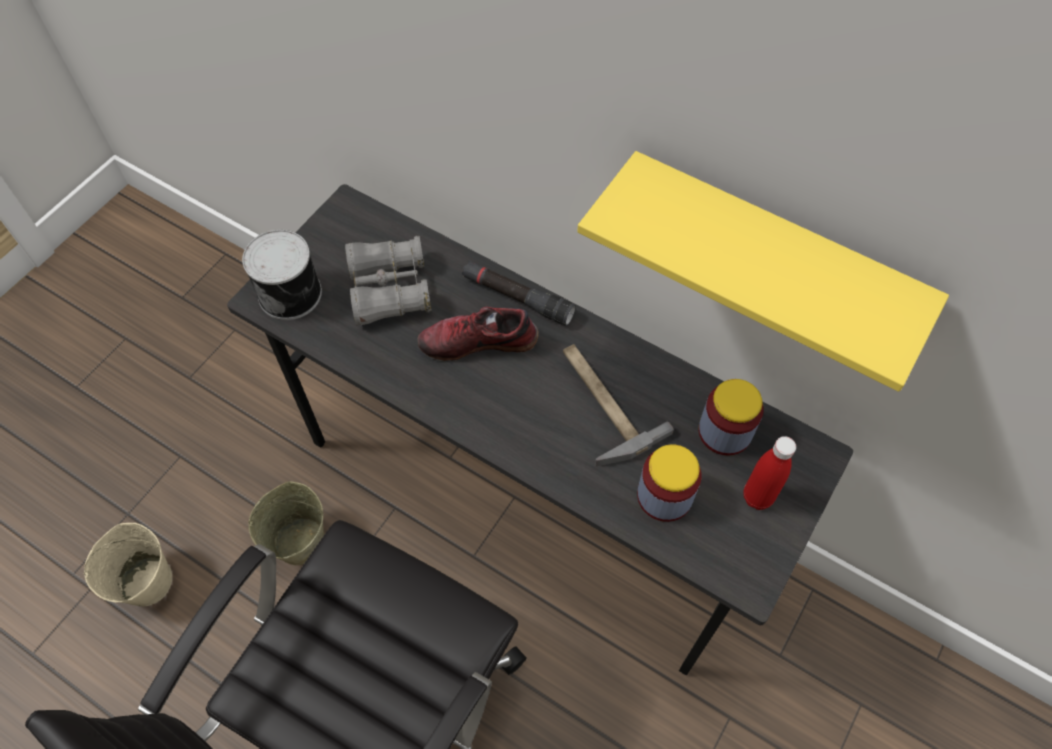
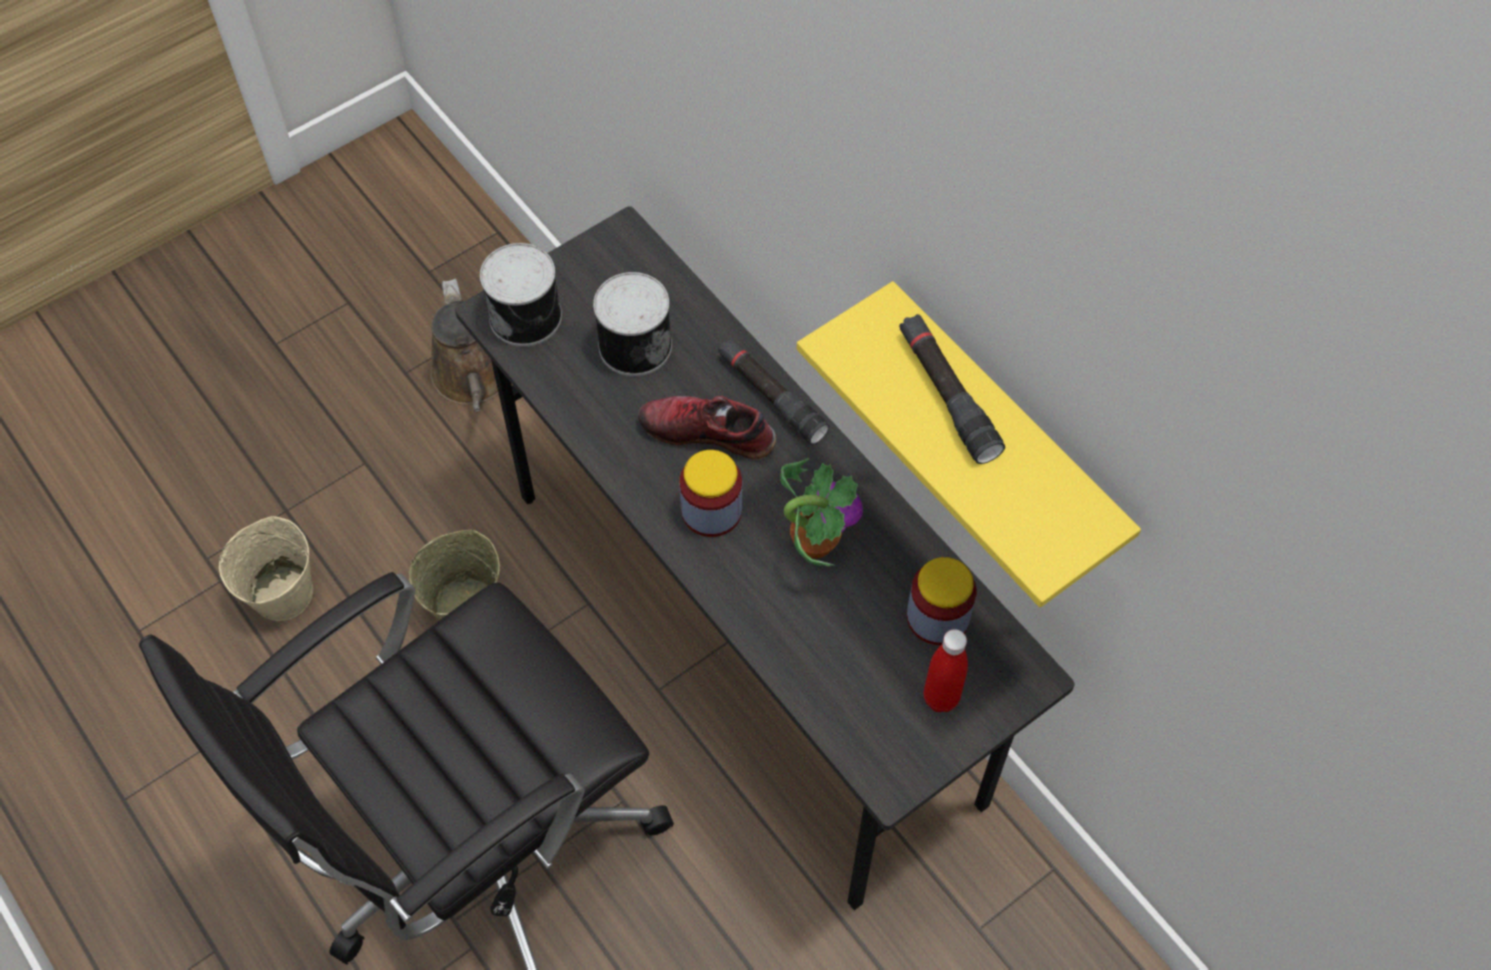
camera: 20 degrees right, 0 degrees up
(244, 366) = (473, 379): none -> brown watering can
(389, 290) = (634, 344): grey binoculars -> can
(600, 402) = (814, 541): hammer -> potted plant
(664, 496) = (839, 663): jar -> jar (711, 511)
(730, 231) = (947, 395): none -> black flashlight

